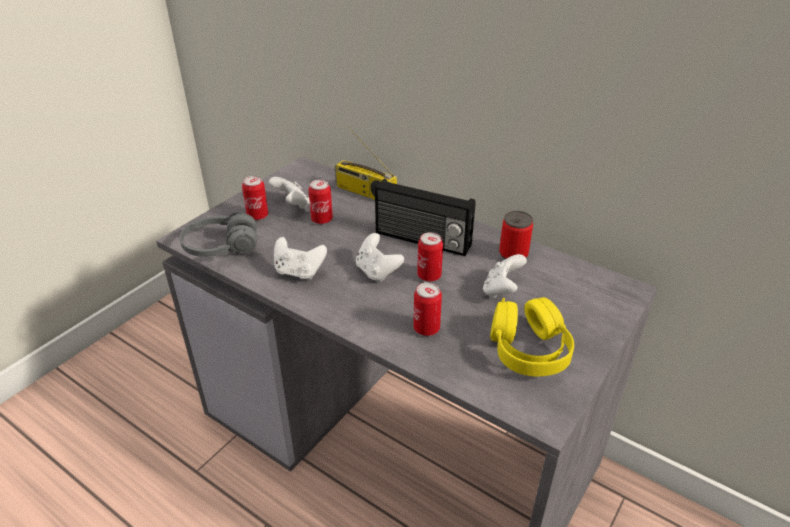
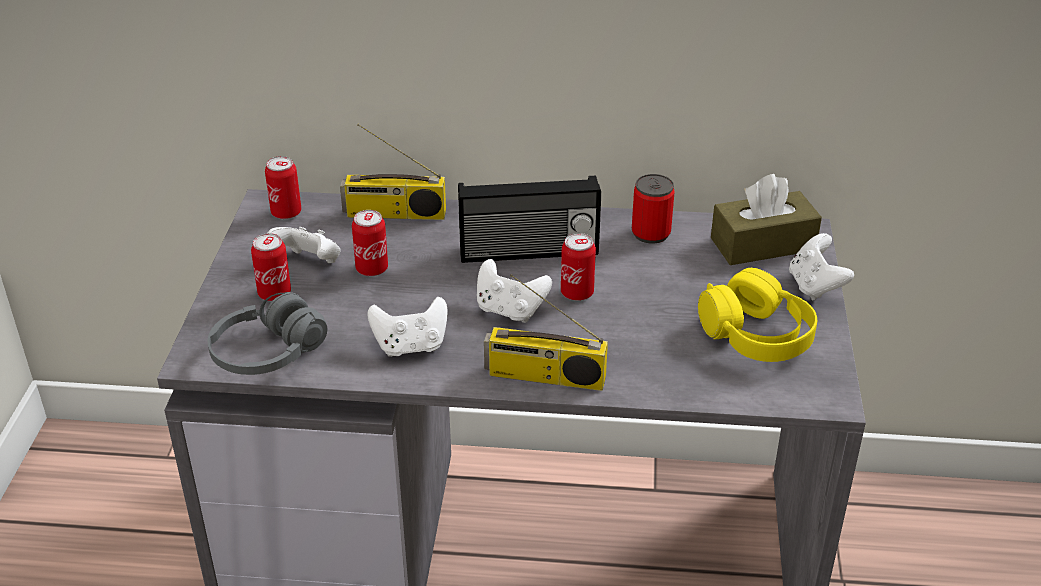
camera: 30 degrees left, 0 degrees up
(358, 321) = (544, 377): none -> radio
(426, 328) = (629, 355): can -> can (286, 213)
(502, 290) = (674, 280): white game controller -> white game controller (815, 286)
(588, 288) = (762, 244): none -> brown tissue box

